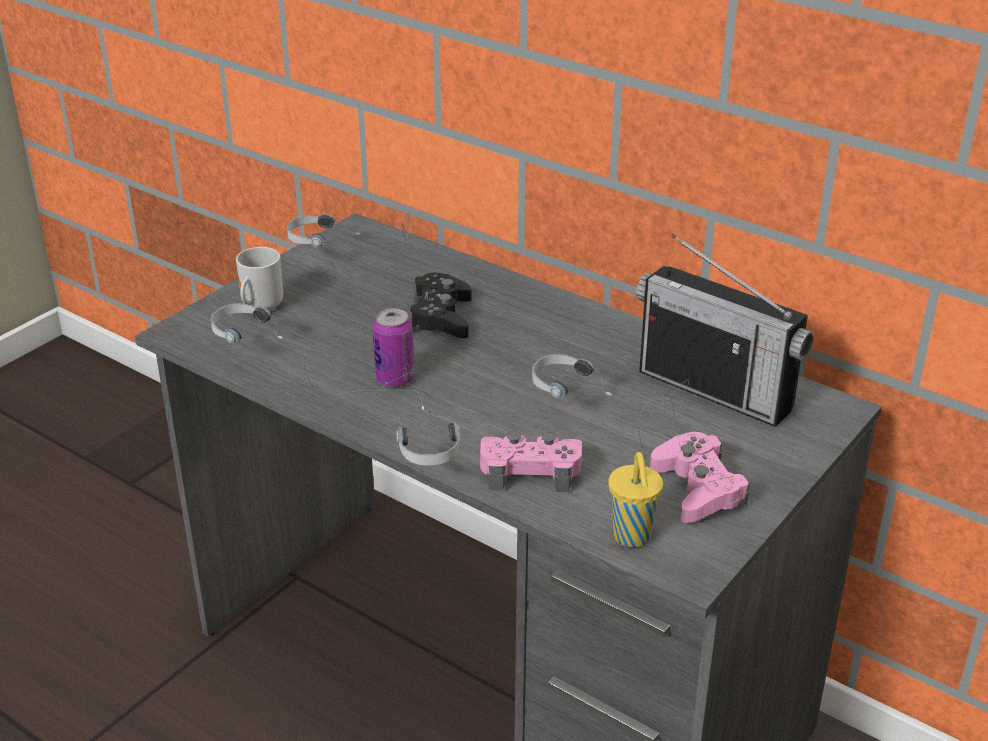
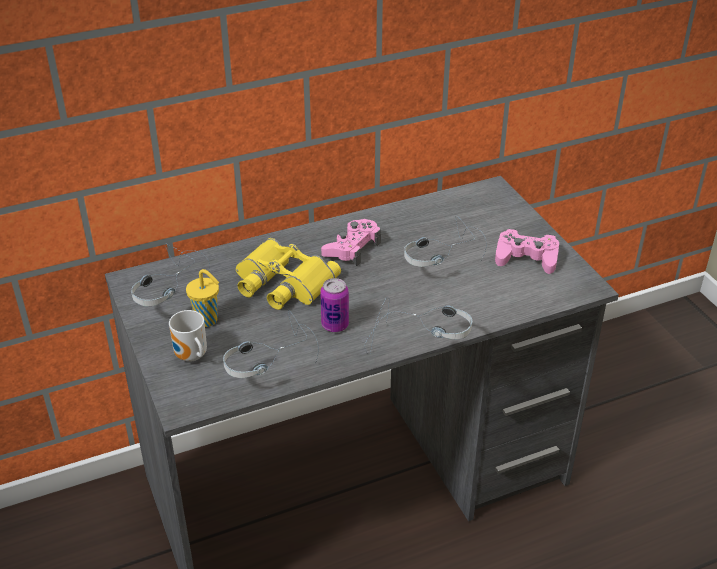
camera: 60 degrees left, 5 degrees up
(441, 317) = (281, 283): black game controller -> yellow binoculars
(530, 470) = (470, 306): pink game controller -> pink game controller (352, 248)
(632, 538) = (552, 294): yellow cup -> yellow cup (208, 320)
(715, 390) = (446, 216): radio -> none

